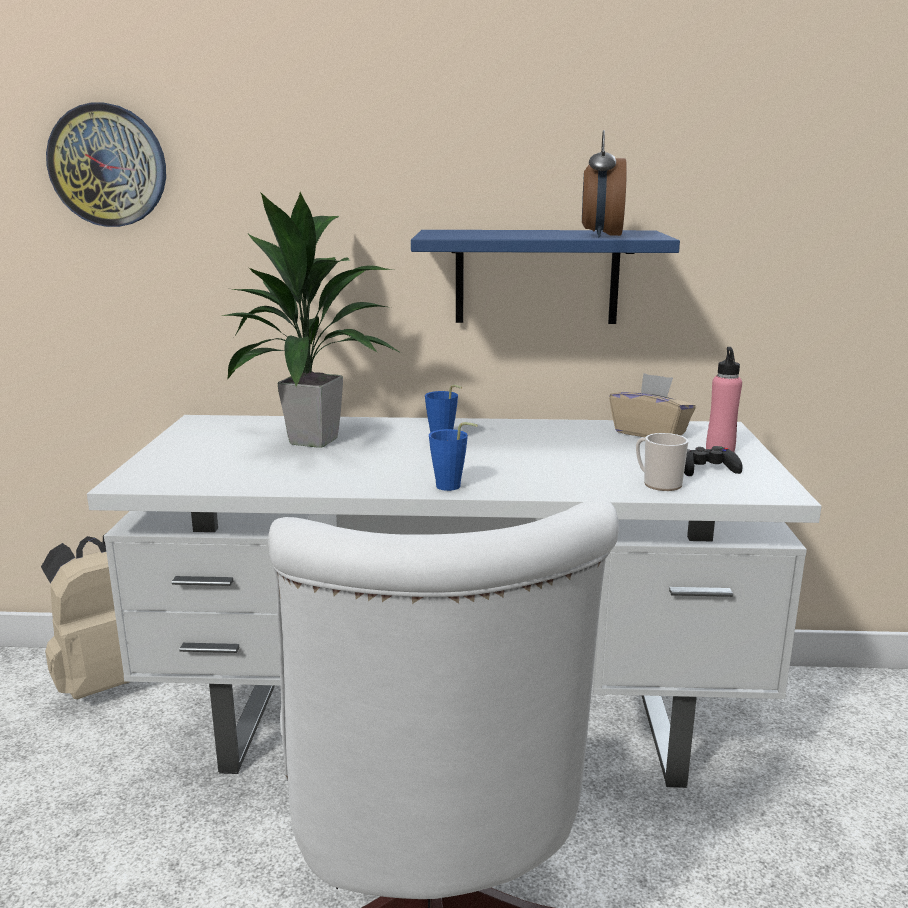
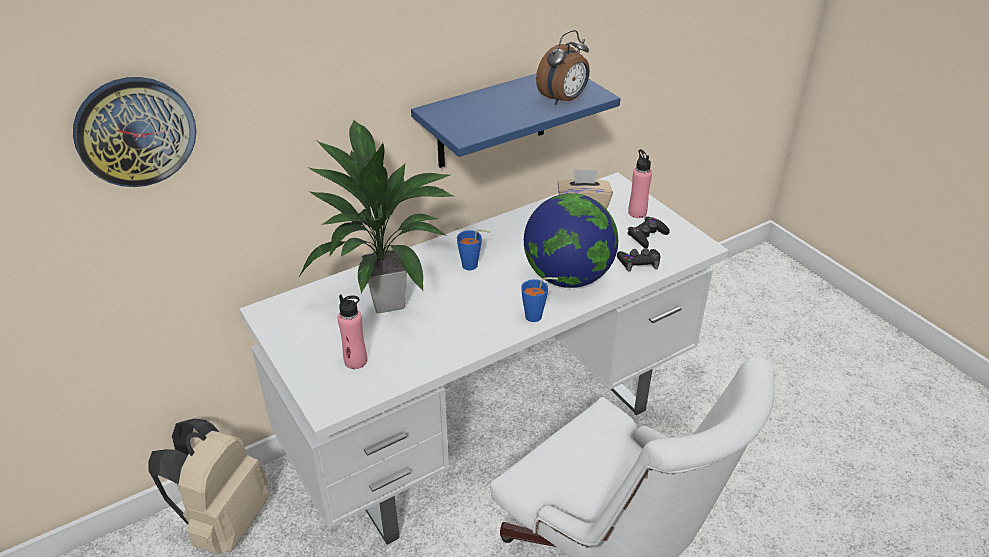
camera: 35 degrees left, 20 degrees up
(211, 464) = (356, 361): none -> pink bottle
(542, 472) = (568, 277): none -> globe
(601, 235) = (564, 100): alarm clock -> alarm clock turned 105 degrees counterclockwise
(658, 483) = (638, 263): mug -> black game controller

